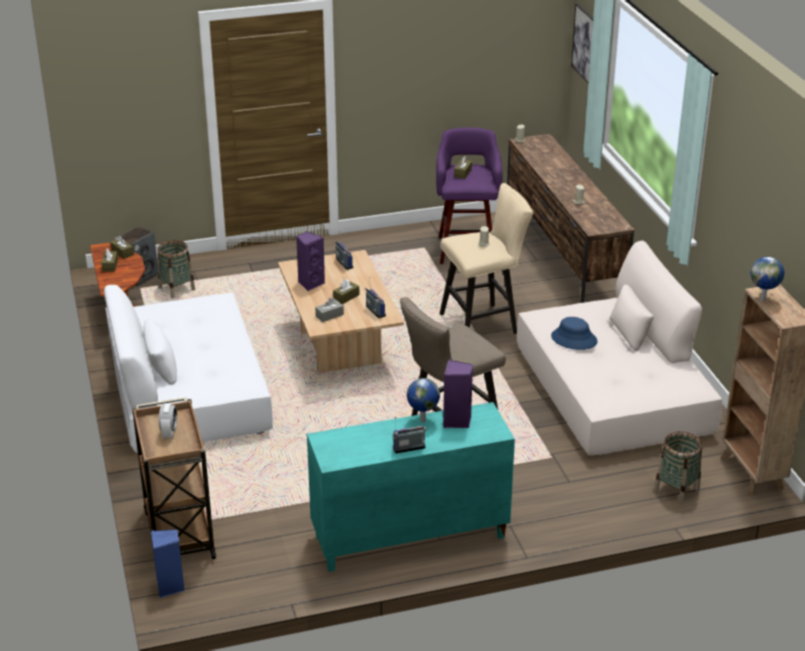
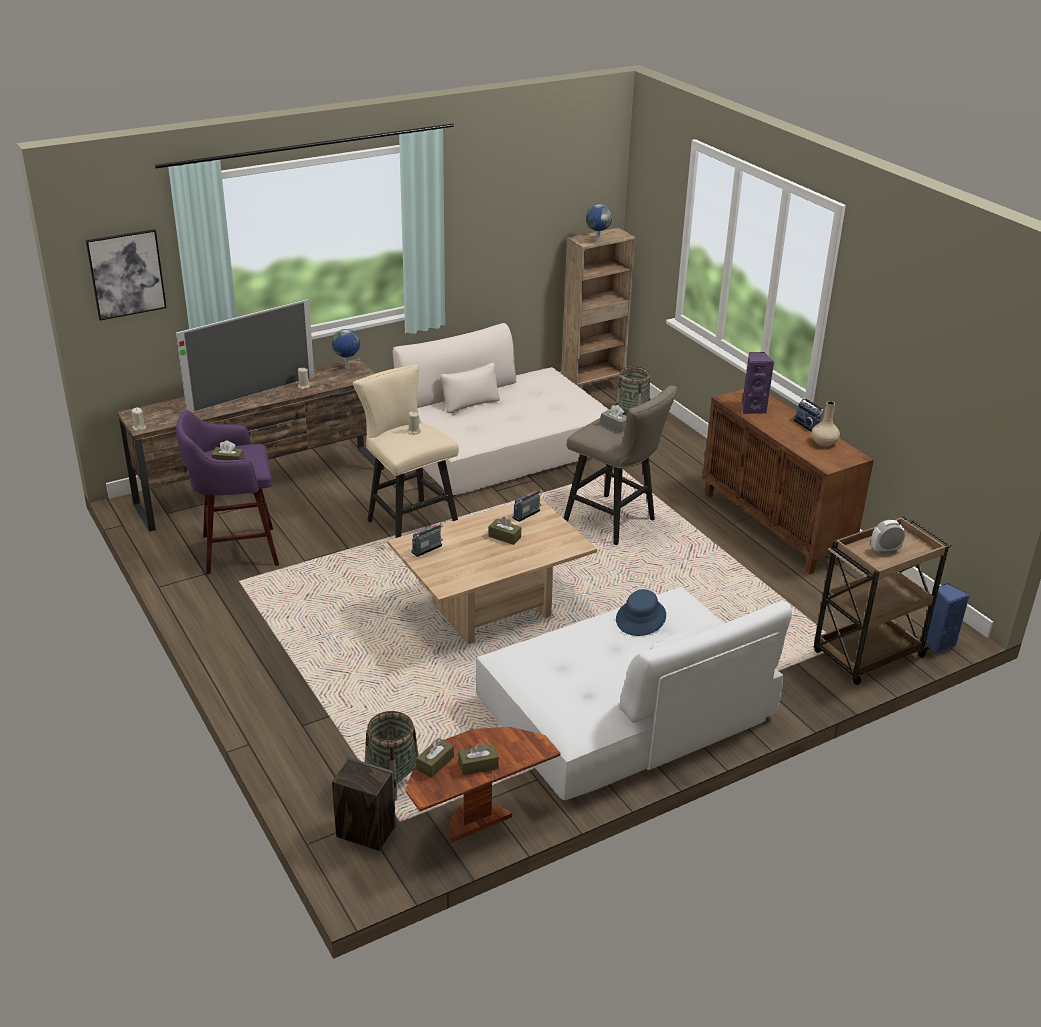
camera: 105 degrees left, 0 degrees up
(310, 283) = (483, 565): purple speaker -> none
(329, 315) = (549, 542): grey tissue box -> grey tissue box (615, 425)
(368, 449) = (823, 442): none -> beige vase
(409, 538) = (775, 526): turquoise cabinet -> brown cabinet
(422, 421) = (764, 424): globe -> globe (347, 368)
(567, 181) = (252, 394): none -> television
(573, 339) = (498, 425): blue hat -> blue hat (641, 618)

